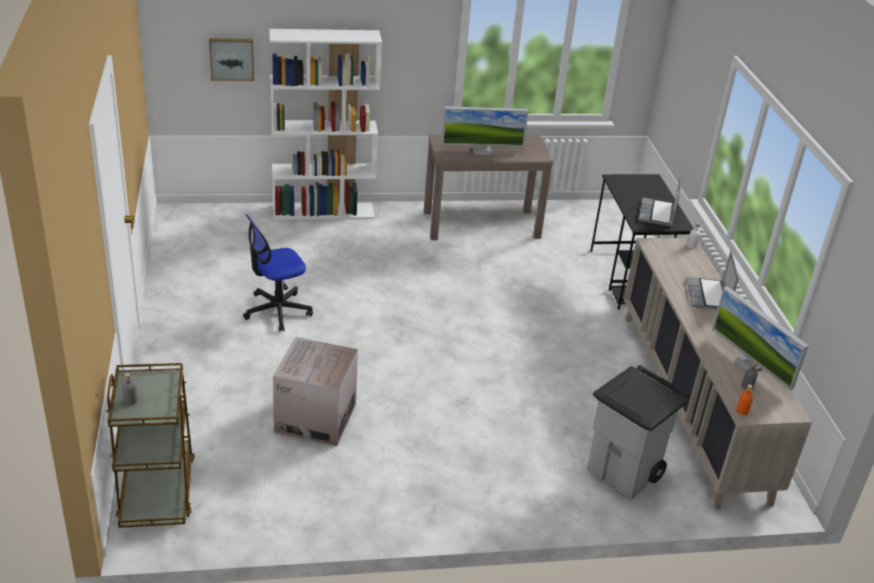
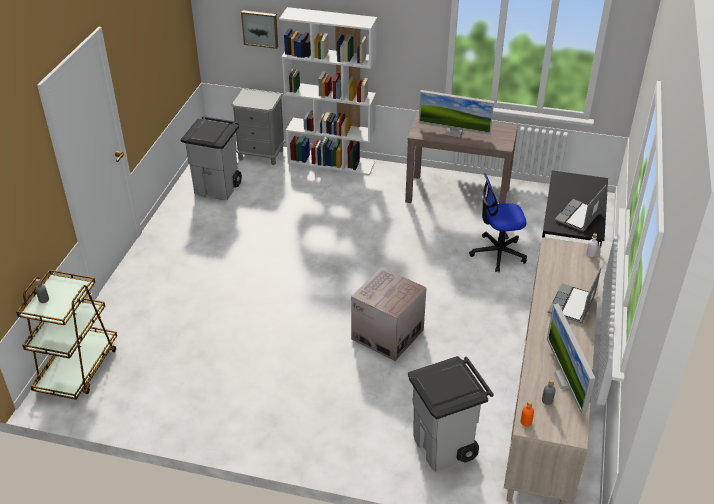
camera: 25 degrees right, 5 degrees up
(206, 258) = (218, 188): none -> grey trash can
(235, 214) = (261, 154): none -> grey nightstand
(277, 310) = (246, 241): office chair -> office chair (497, 253)
(315, 418) = (222, 337): cardboard box -> cardboard box (387, 334)

